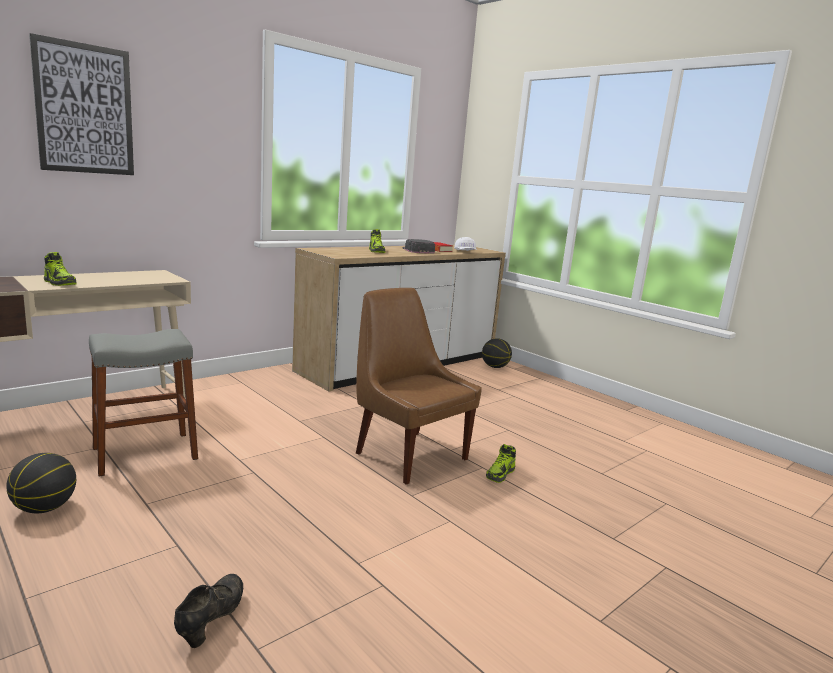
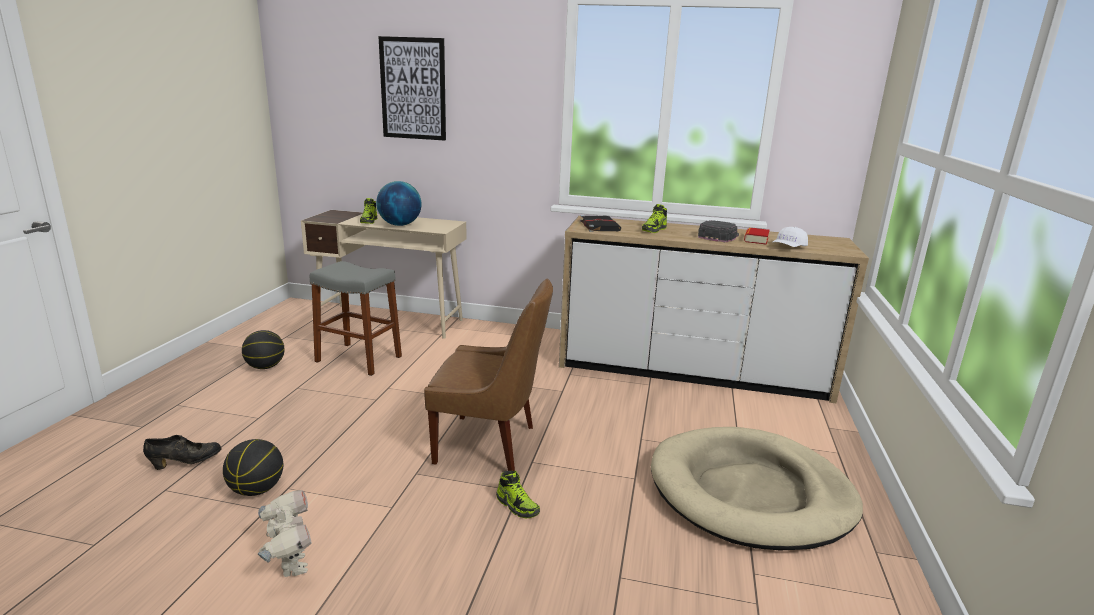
camera: 55 degrees right, 5 degrees up
(112, 281) = (399, 225): none -> globe
(338, 252) = (599, 225): none -> black book
(408, 455) = (490, 445): brown chair -> brown chair turned 90 degrees clockwise
(488, 592) = (290, 565): none -> toy robot
(495, 367) = (803, 415): basketball -> basketball (256, 490)
(500, 474) = (517, 506): shoe -> shoe turned 135 degrees counterclockwise
(554, 410) = (750, 493): none -> beige dog bed

